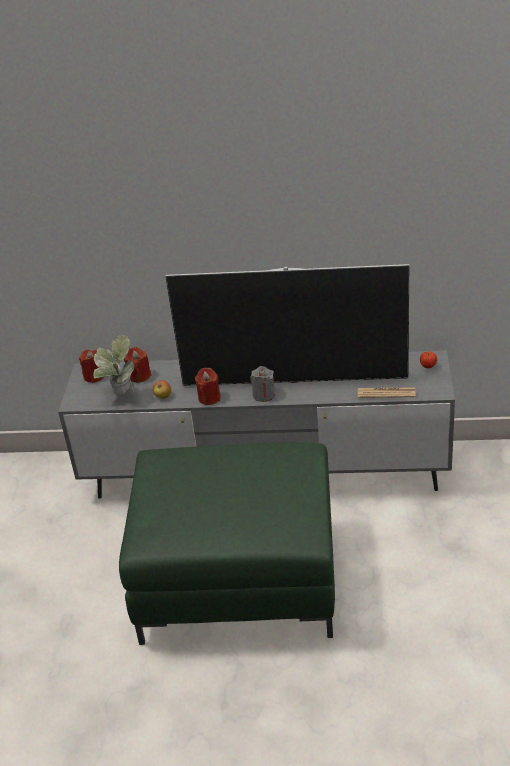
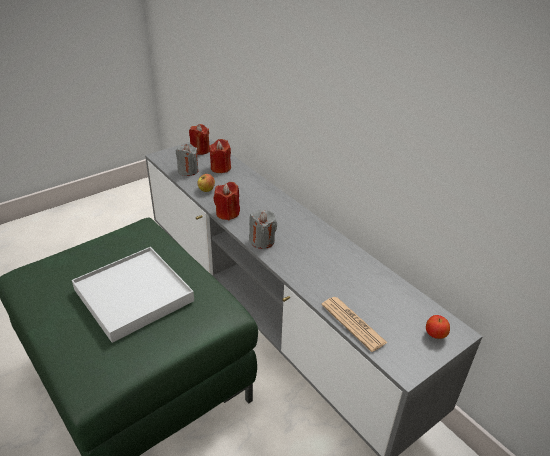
camera: 45 degrees right, 0 degrees up
(120, 395) = (188, 171): potted plant -> grey candle
(244, 485) = (134, 295): none -> white tray
(294, 381) = (301, 249): television -> none

